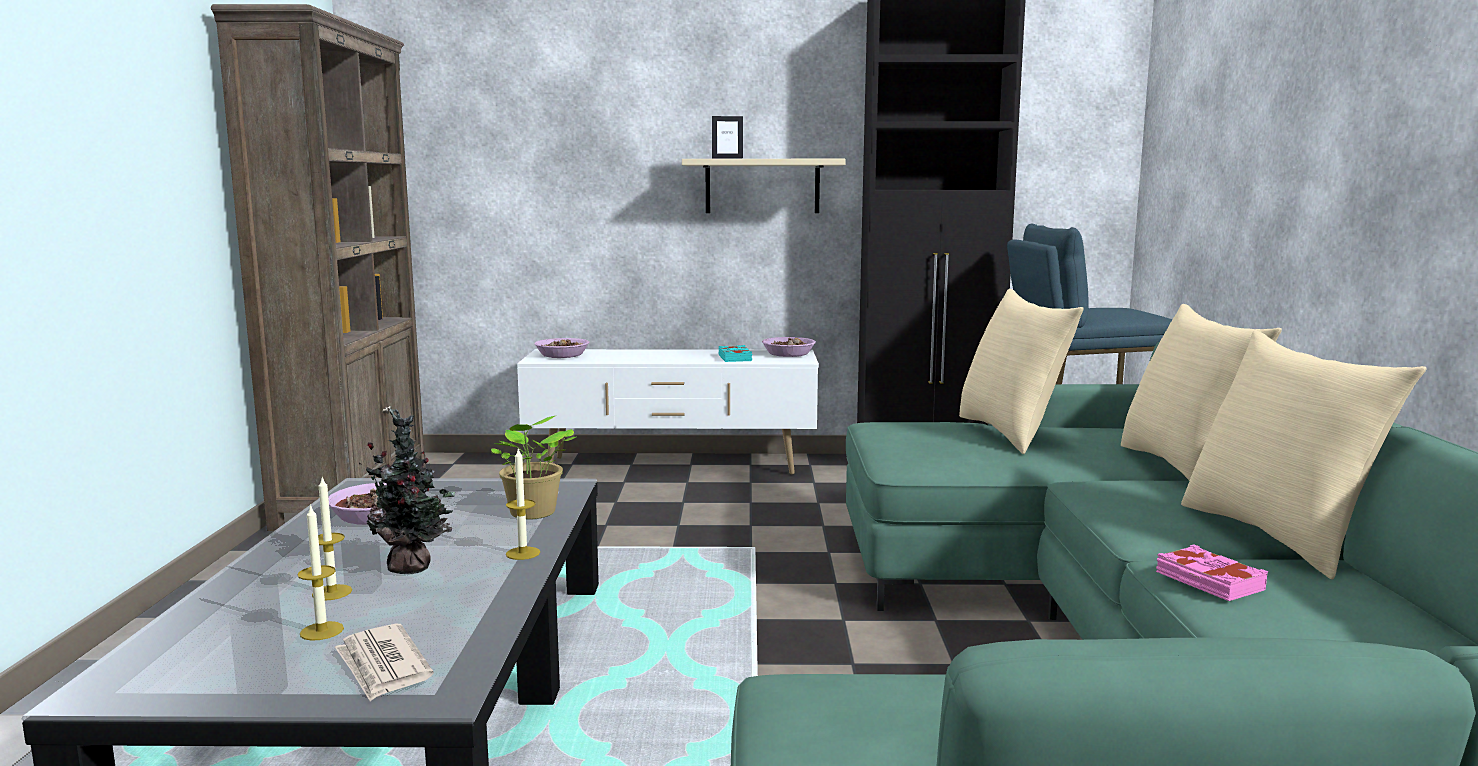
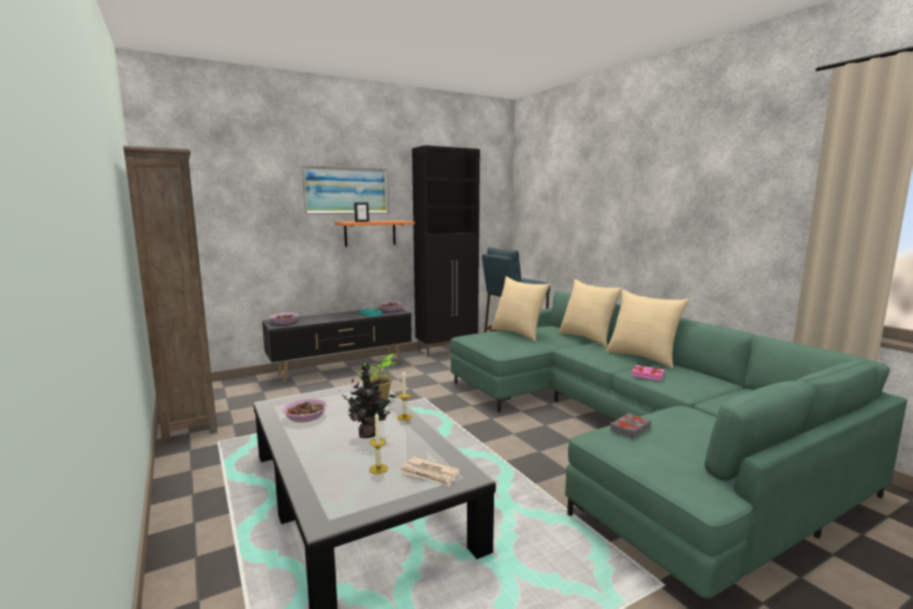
camera: 30 degrees left, 0 degrees up
(332, 592) = (352, 453): candle -> none
(673, 466) = (342, 369): white tv stand -> black tv stand
(714, 94) = (346, 190): none -> picture
(762, 186) = (370, 233): beige shelf -> orange shelf
(910, 693) = (629, 429): none -> grey book

